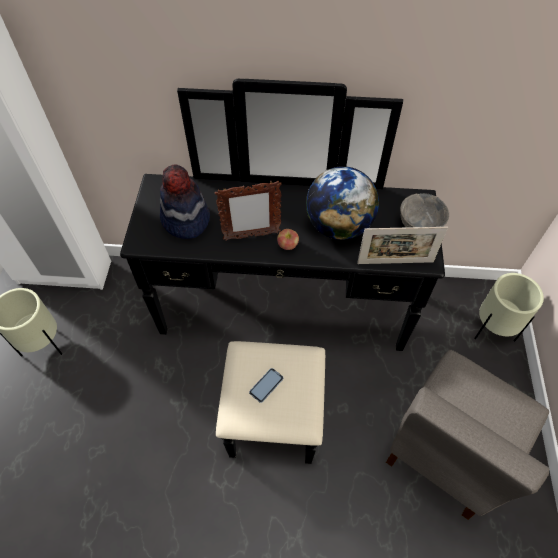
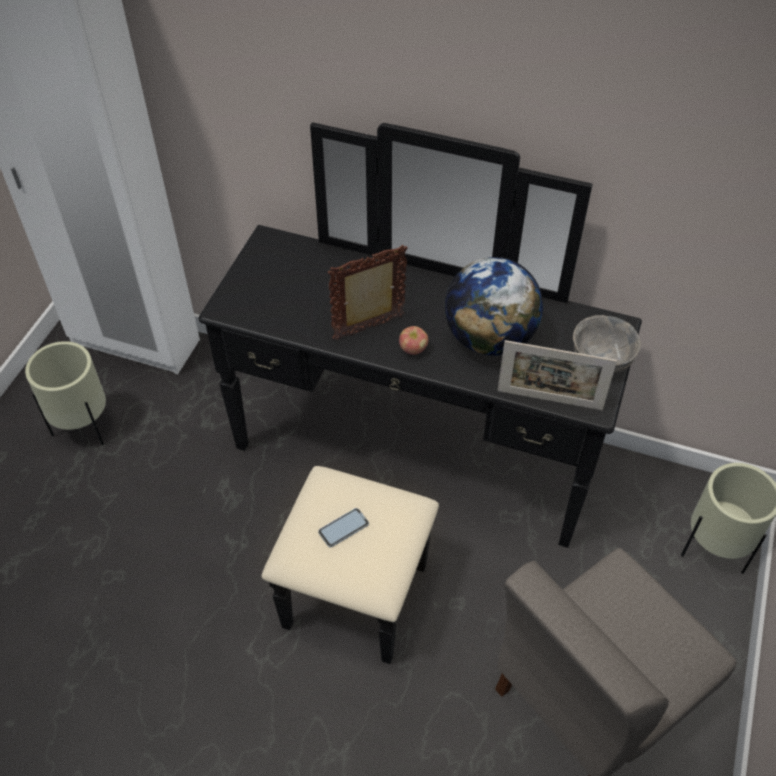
camera: 15 degrees right, 5 degrees down
(185, 220) = (292, 291): hat -> none
(251, 236) = (369, 328): picture frame -> picture frame turned 150 degrees clockwise

